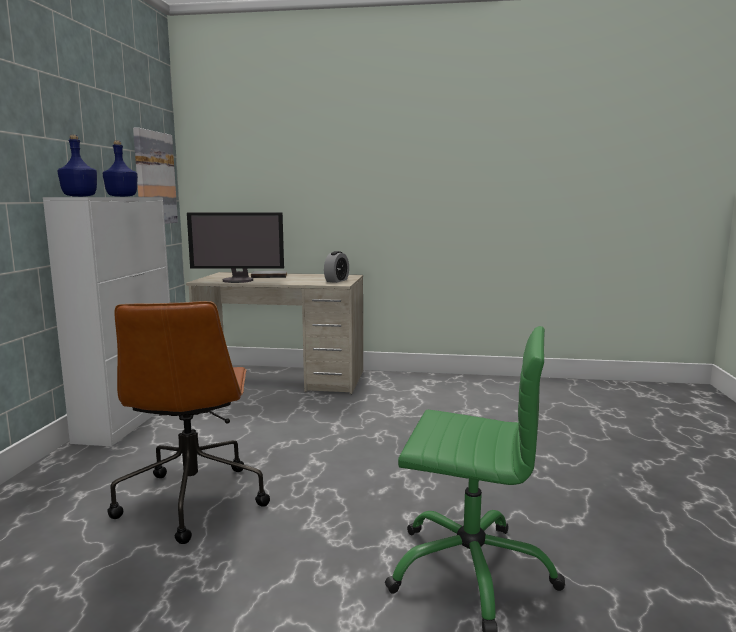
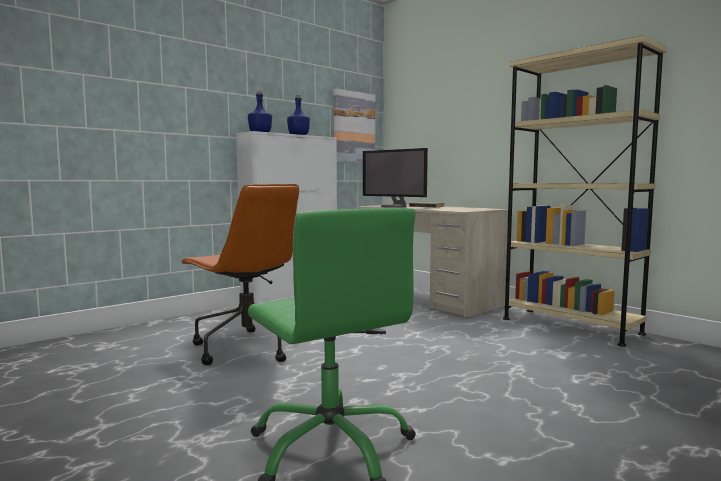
camera: 40 degrees right, 5 degrees down
(192, 499) = (246, 347): brown office chair -> brown office chair turned 75 degrees counterclockwise
(336, 281) = (468, 210): alarm clock -> none
(439, 382) = (570, 326): none -> beige bookcase

